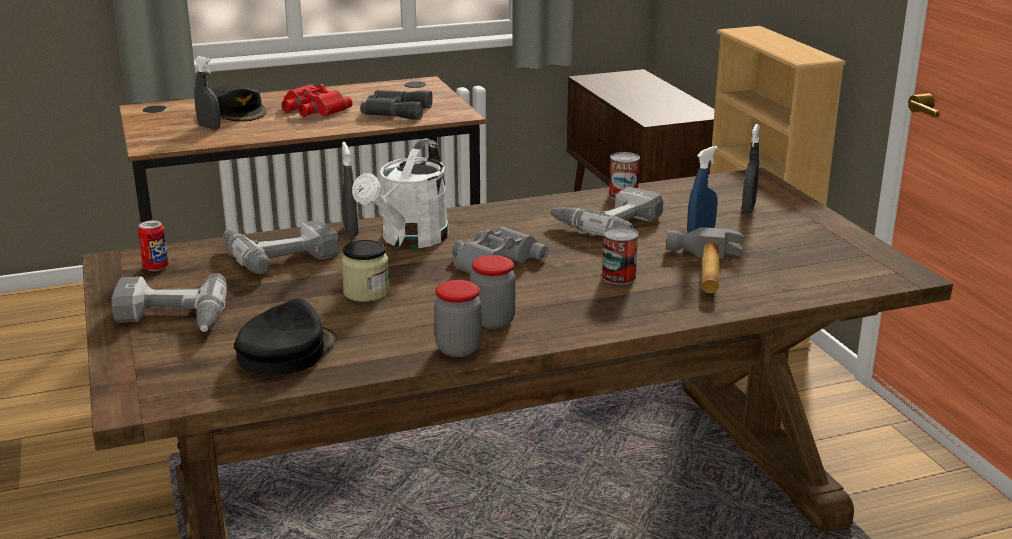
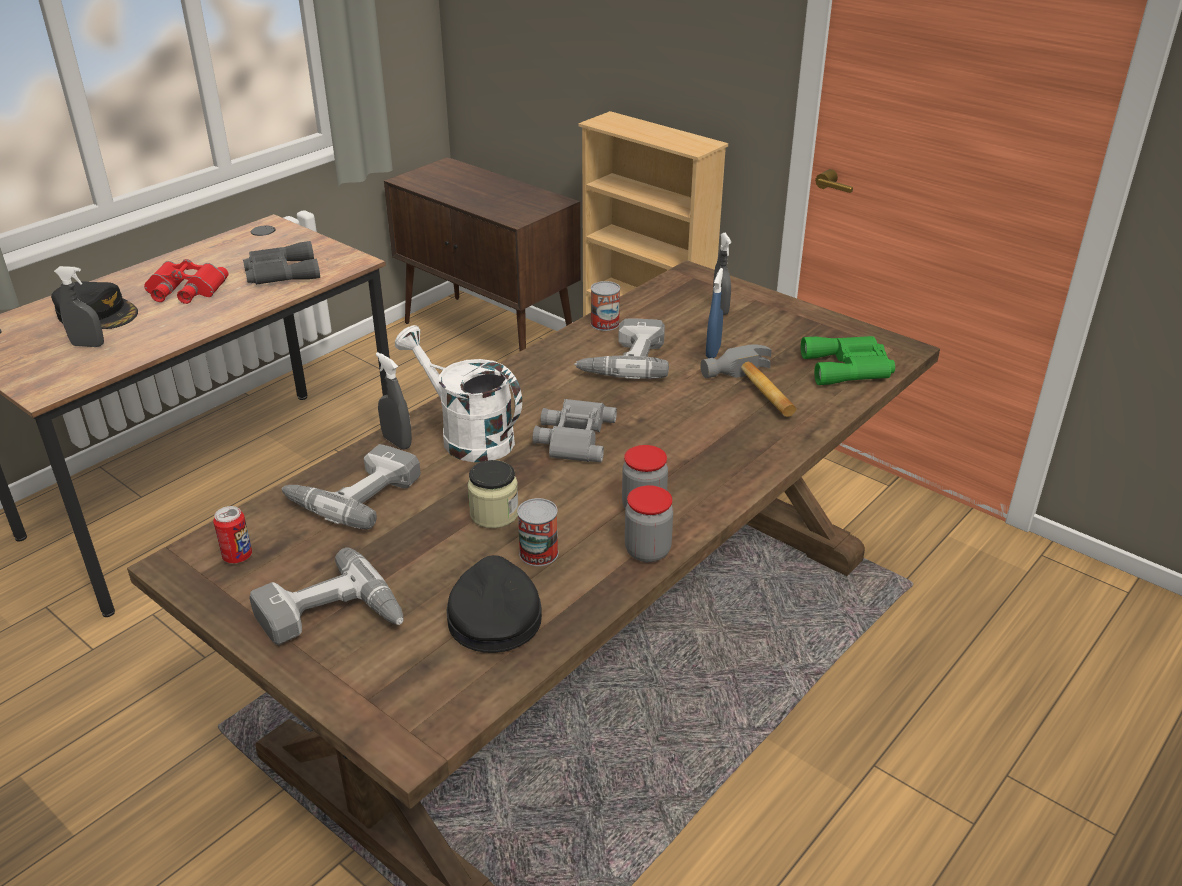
camera: 30 degrees left, 10 degrees up
(409, 240) = (467, 436): white watering can -> white watering can turned 135 degrees clockwise
(618, 277) = (696, 421): can -> can (538, 553)
(827, 276) = (849, 368): none -> green binoculars

